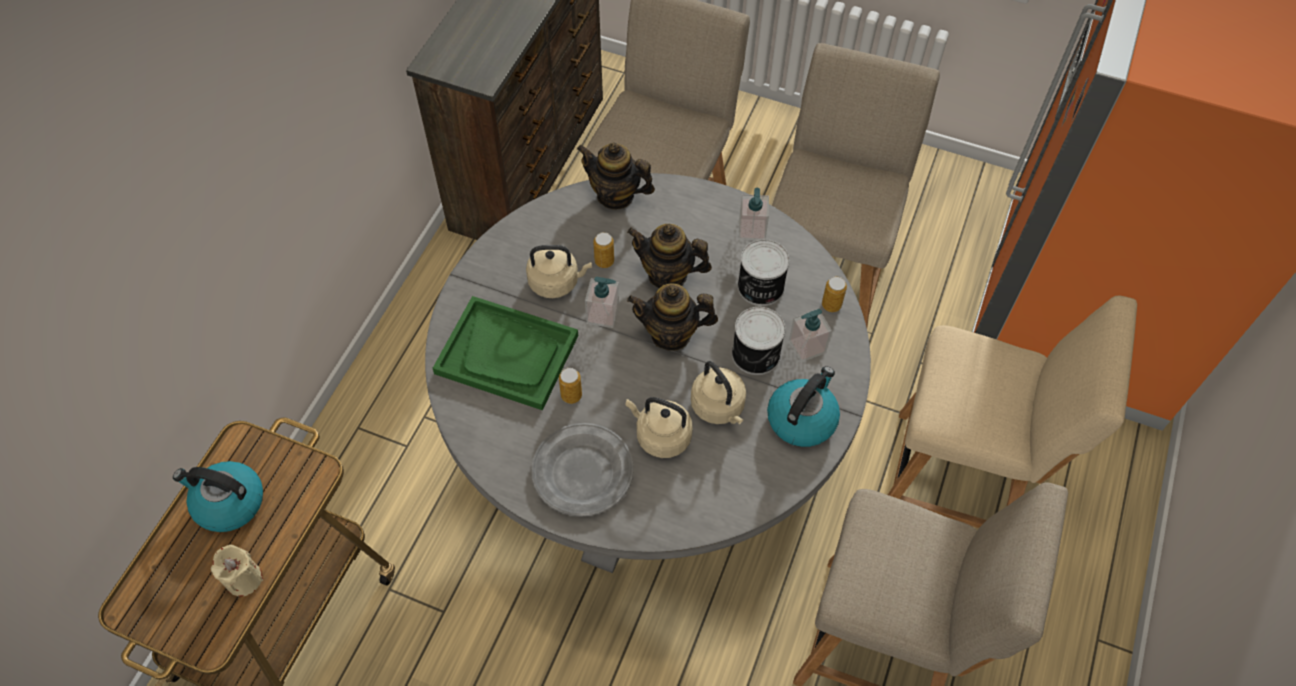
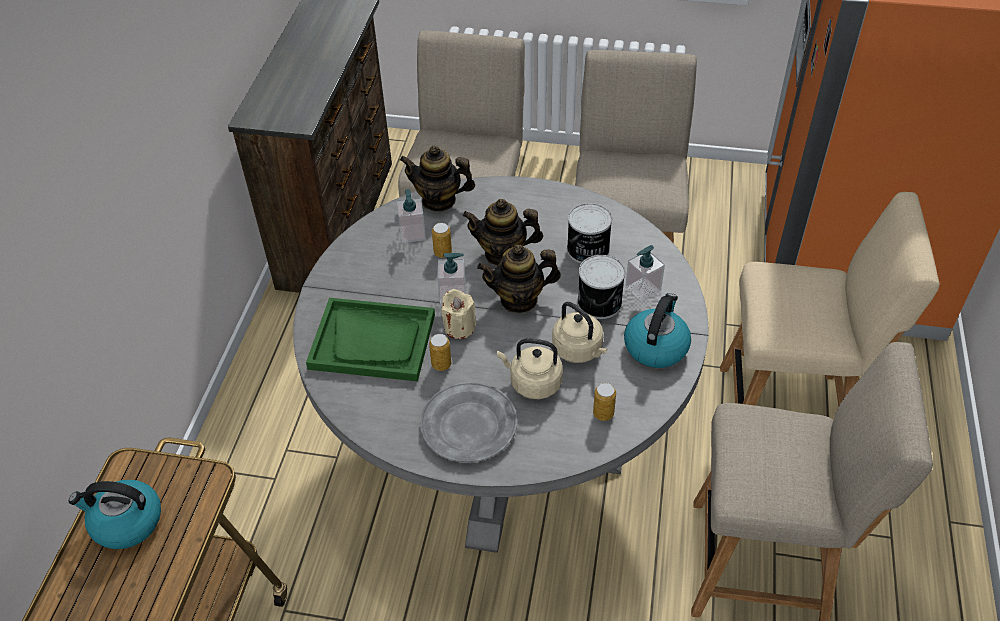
camera: 10 degrees left, 10 degrees down
(243, 579) = (155, 587): beige candle -> beige candle (459, 327)
(556, 282) = (403, 276): beige kettle -> none
(752, 230) = (567, 207): soap dispenser -> soap dispenser (412, 233)
(831, 305) = (654, 253): can -> can (603, 413)

